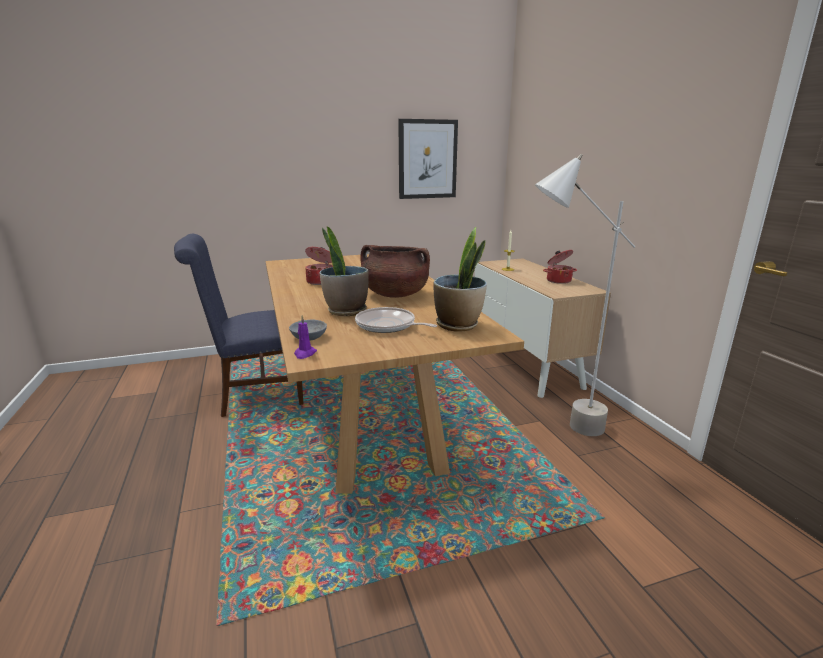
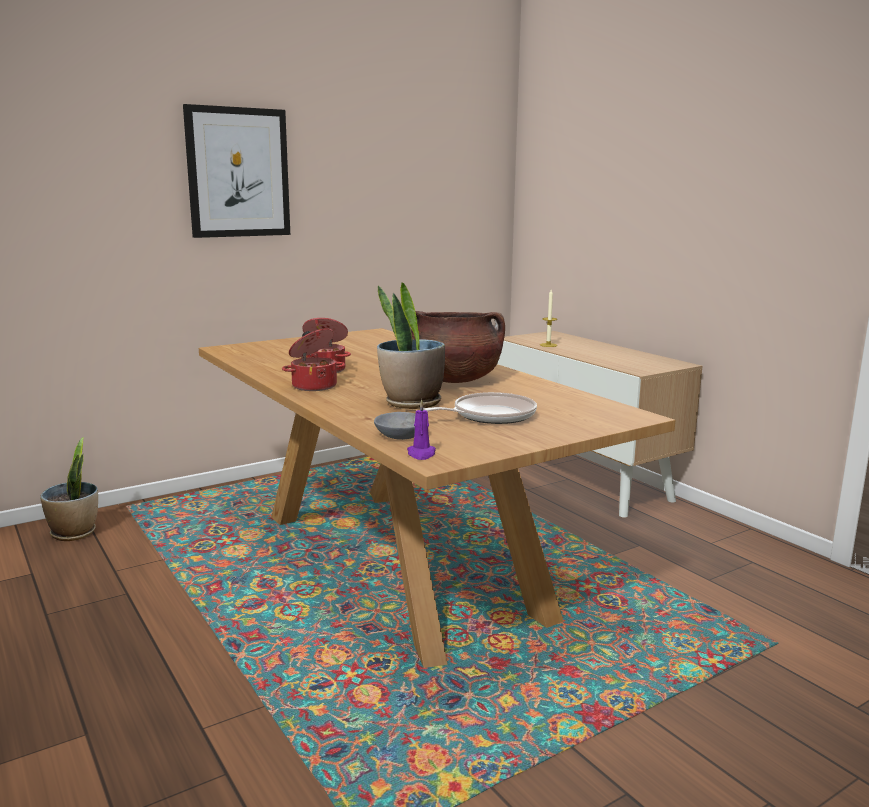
camera: 15 degrees left, 5 degrees down
(255, 394) = (206, 557): blue chair -> none
(388, 326) = (490, 415): frying pan -> frying pan turned 135 degrees clockwise
(427, 159) = (413, 193): picture -> picture (238, 173)
(458, 325) = (578, 409): potted plant -> potted plant (74, 533)
(558, 280) = (626, 355): cooking pot -> cooking pot (314, 386)
(559, 428) = (669, 551): grey floor lamp -> none

